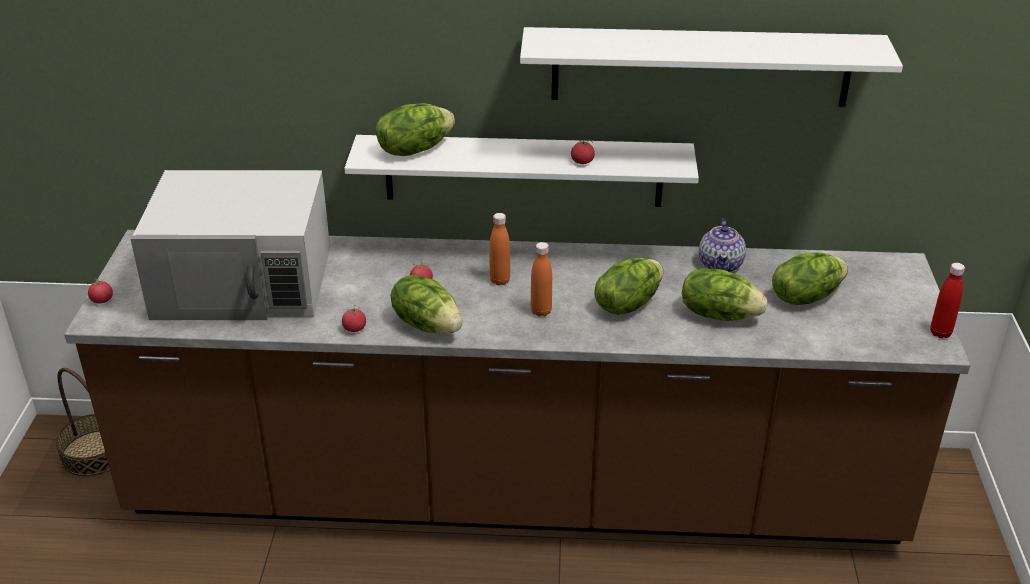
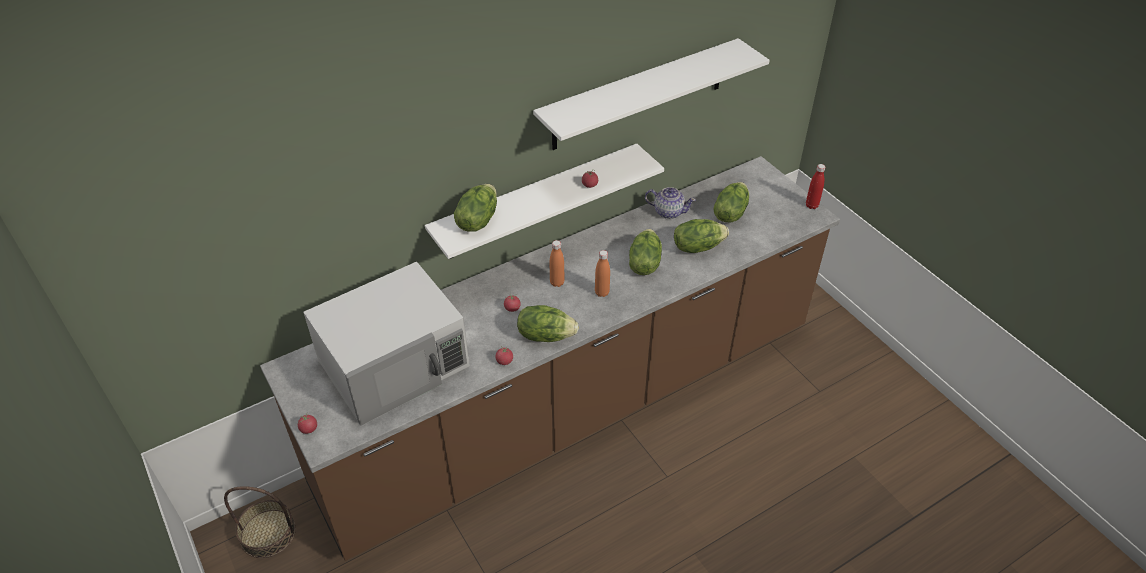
camera: 35 degrees left, 10 degrees up
(721, 264) = (668, 211): teapot -> teapot turned 45 degrees counterclockwise

